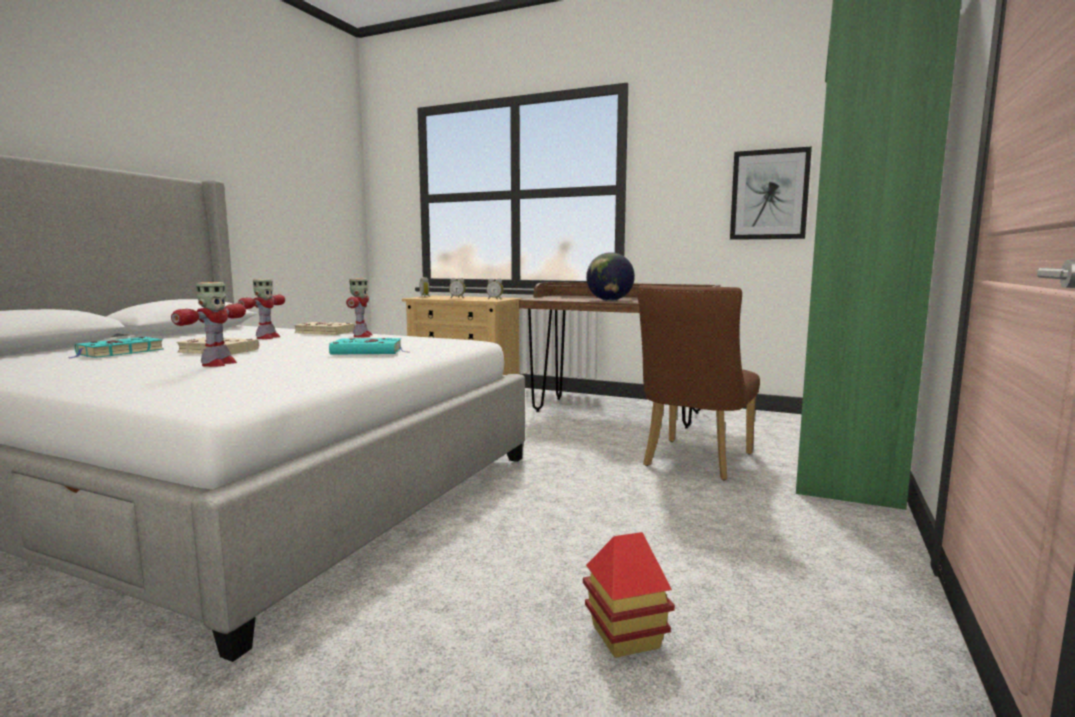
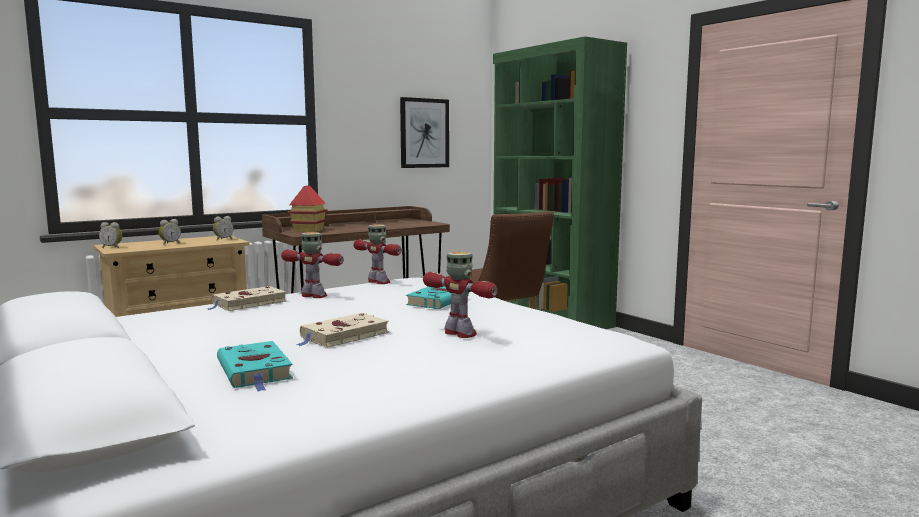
camera: 60 degrees left, 0 degrees up
(267, 337) = (246, 320): toy robot -> toy robot (379, 282)
(609, 300) = (366, 228): globe -> none
(625, 636) = (704, 408): toy house -> toy house (308, 230)

